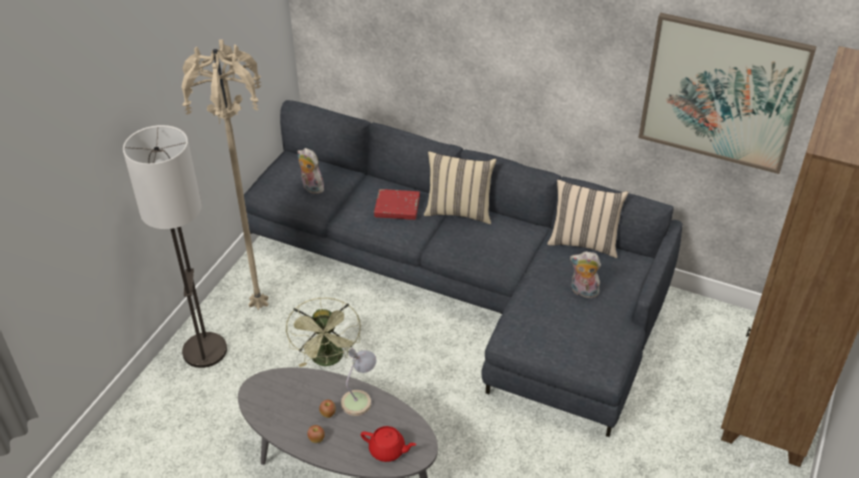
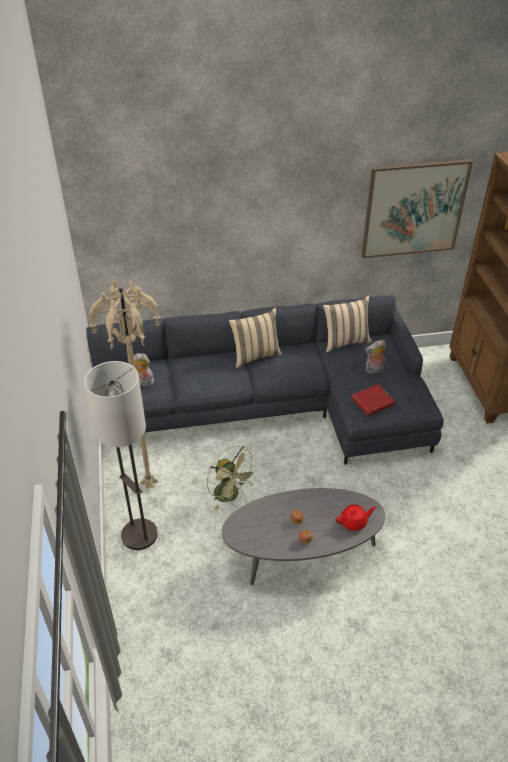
camera: 35 degrees left, 0 degrees up
(360, 398) = (306, 500): table lamp -> none
(397, 207) = (214, 370): red book -> red book (372, 402)

